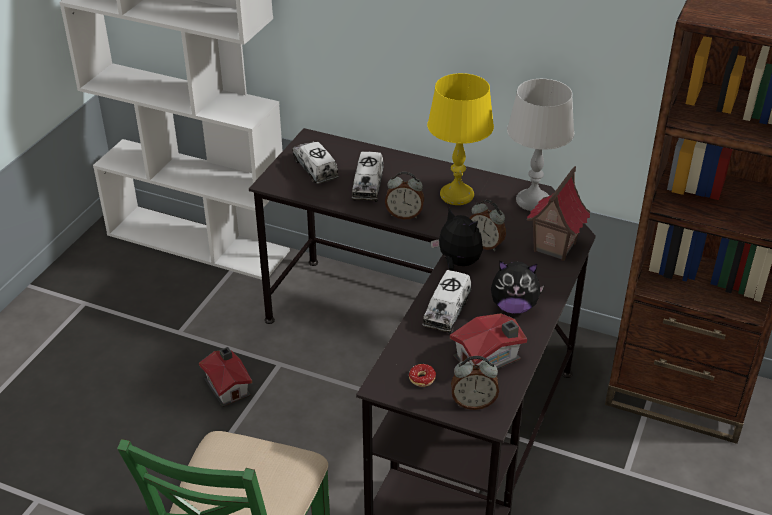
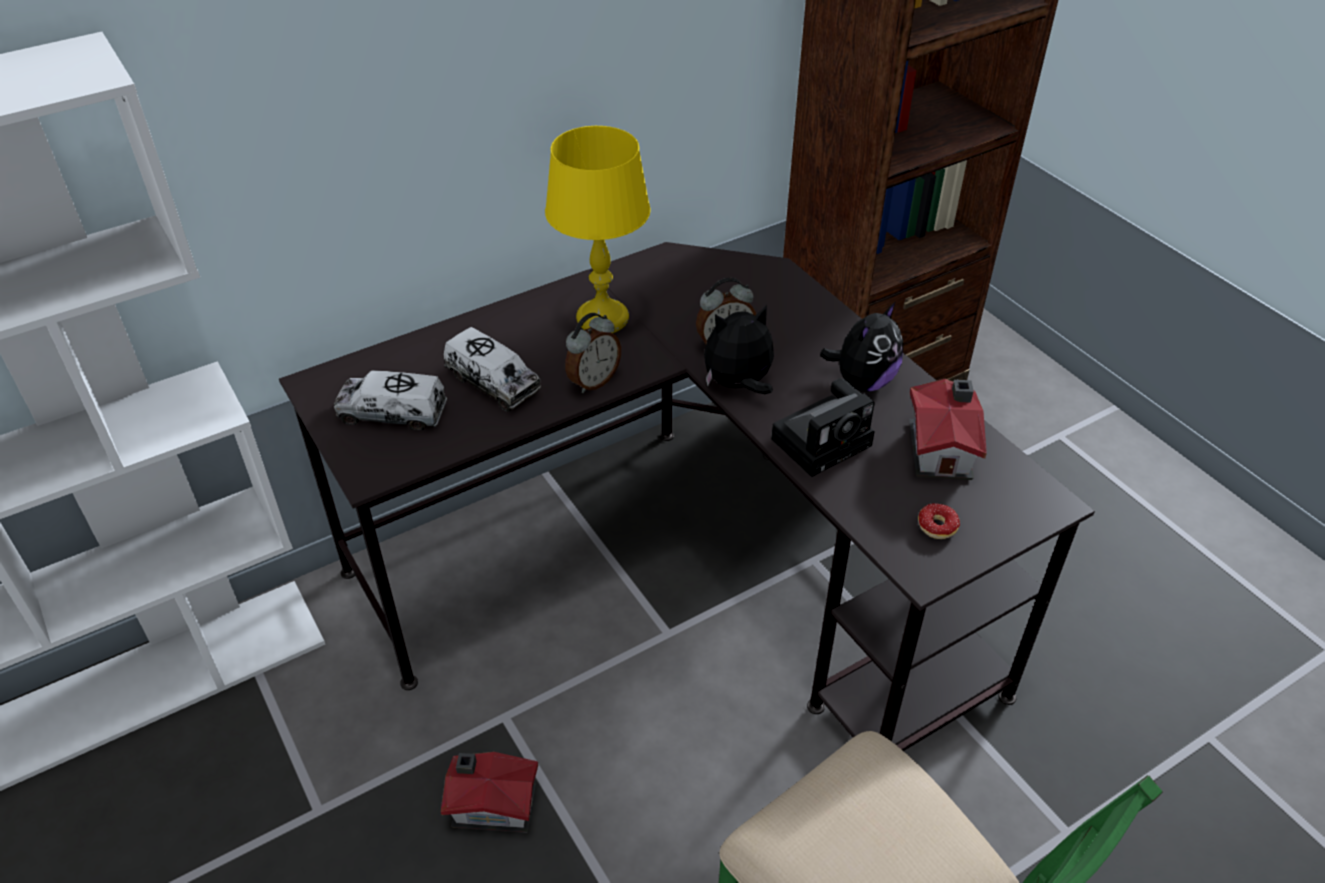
camera: 55 degrees left, 5 degrees up
(447, 311) = (824, 440): toy truck -> camera
(473, 403) = (1013, 502): alarm clock -> none
(532, 201) = (680, 269): grey table lamp -> none
(554, 247) = (781, 296): toy house -> none

